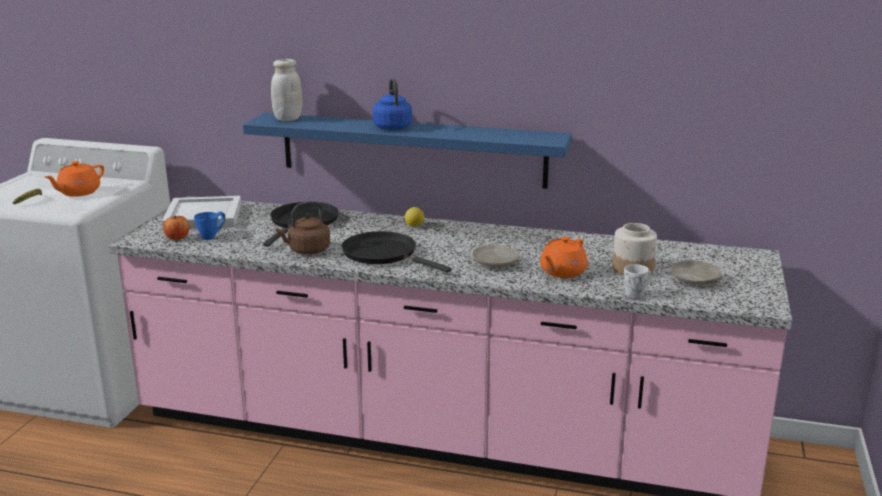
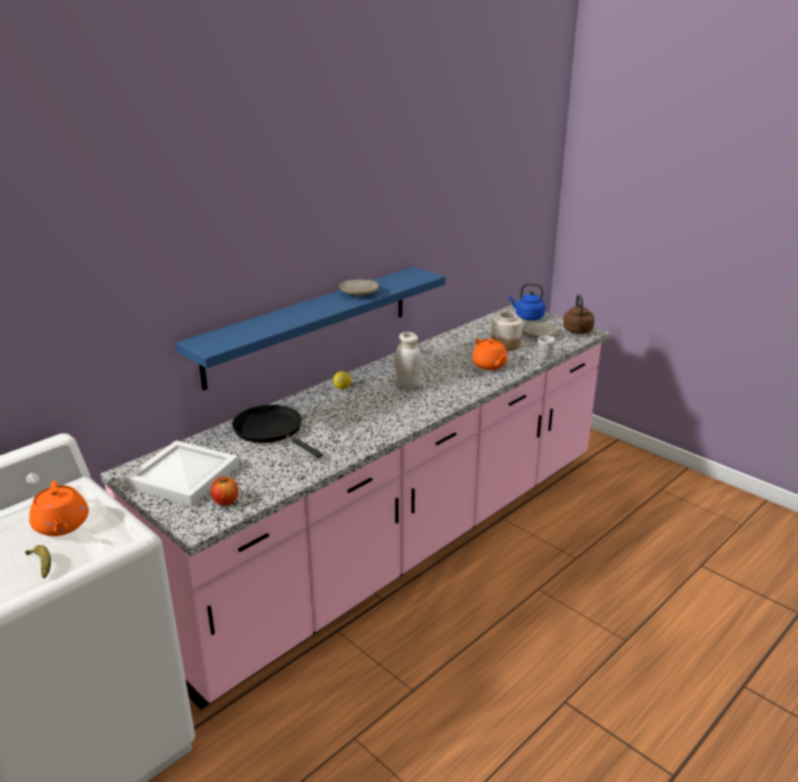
camera: 60 degrees left, 5 degrees up
(212, 236) = (246, 481): blue mug -> none
(288, 119) = (221, 337): white jar -> white jar (408, 384)
(307, 251) = (343, 443): brown kettle -> brown kettle (578, 331)
(384, 254) = (388, 414): black frying pan -> none
(392, 127) = (314, 308): blue kettle -> blue kettle (527, 317)
(496, 263) = (452, 380): beige plate -> beige plate (359, 293)

